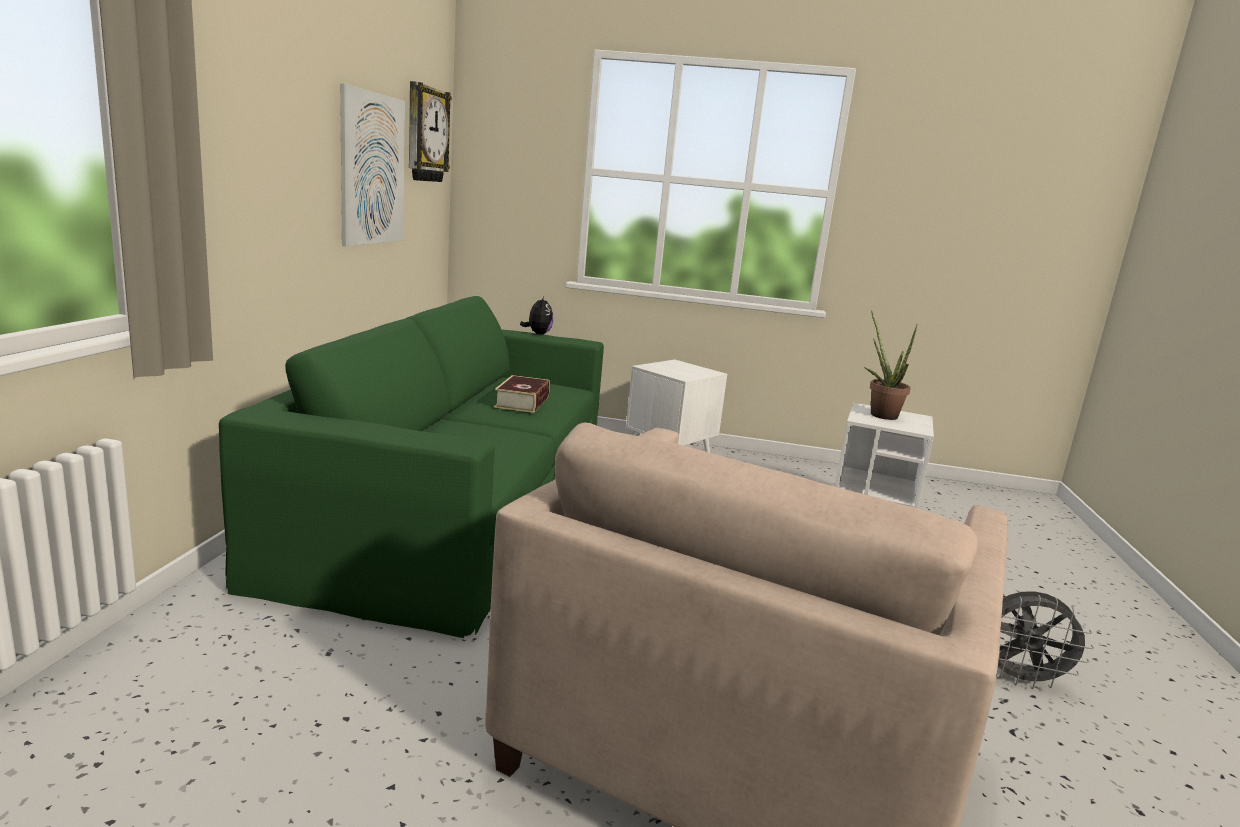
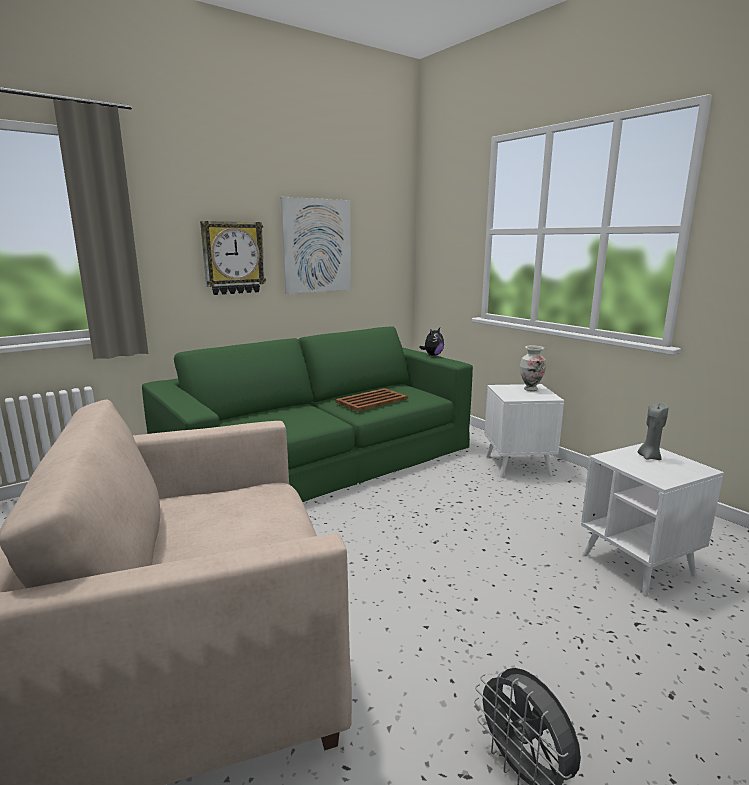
camera: 45 degrees right, 0 degrees up
(425, 134) = (379, 219): wall clock -> wall clock (233, 258)
(522, 402) = (371, 401): book -> brown tray
(679, 366) = (530, 389): none -> vase
(879, 414) = (649, 457): potted plant -> grey candle

